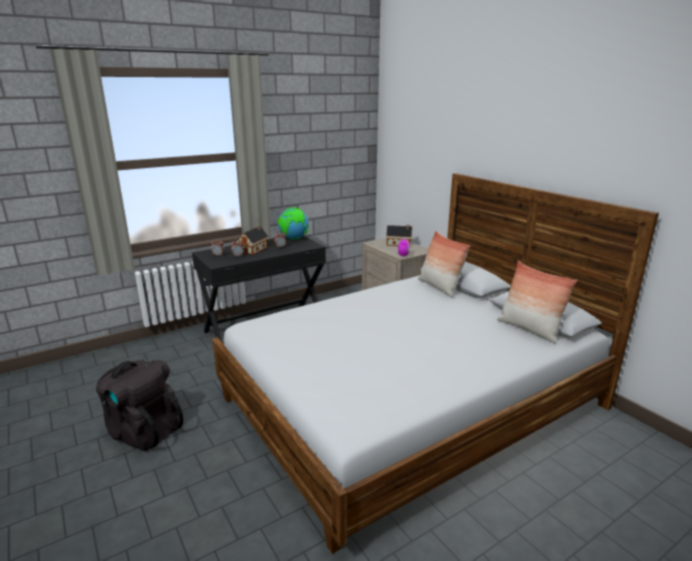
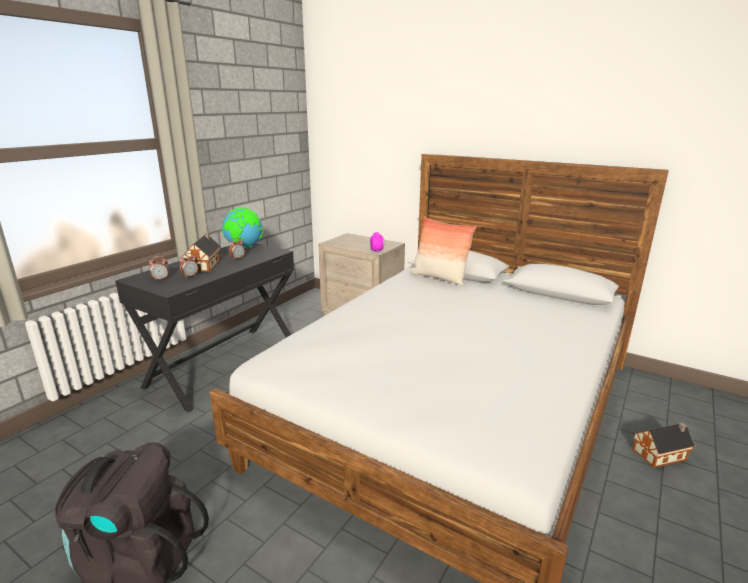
camera: 25 degrees left, 0 degrees up
(399, 244) = (360, 240): toy house -> toy house (661, 454)
(529, 329) = (563, 304): pillow -> none

